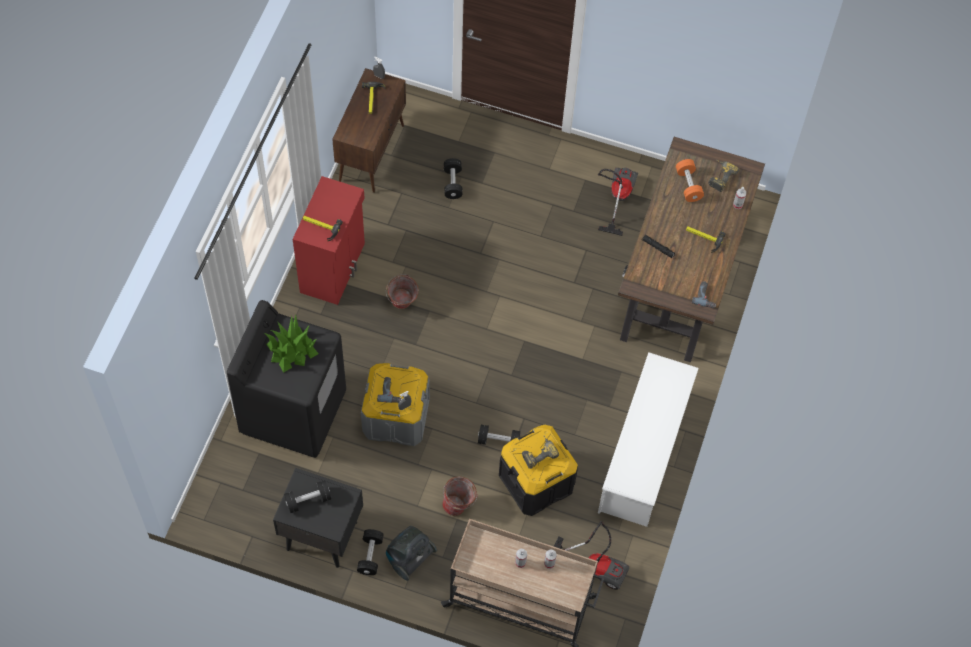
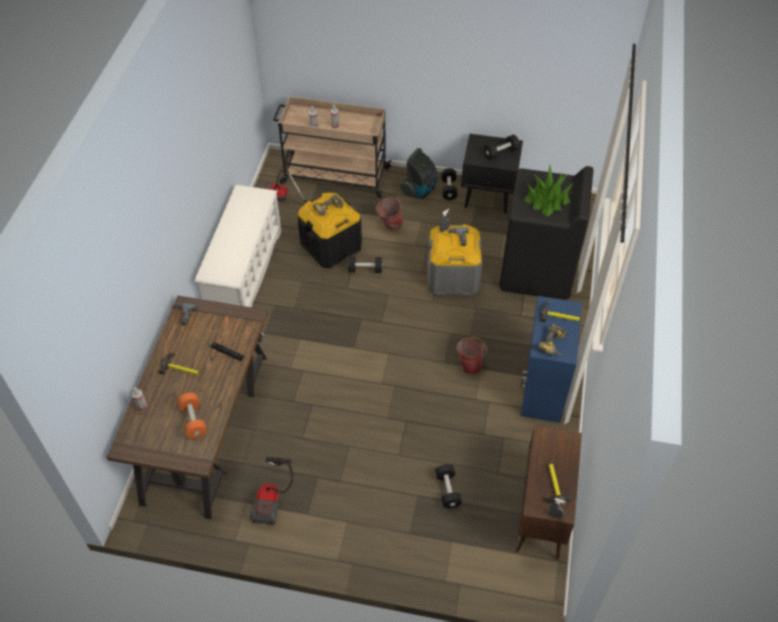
camera: 175 degrees right, 10 degrees down
(334, 267) = (542, 389): red cabinet -> blue cabinet
(719, 176) = (158, 434): power drill -> power drill (554, 345)

